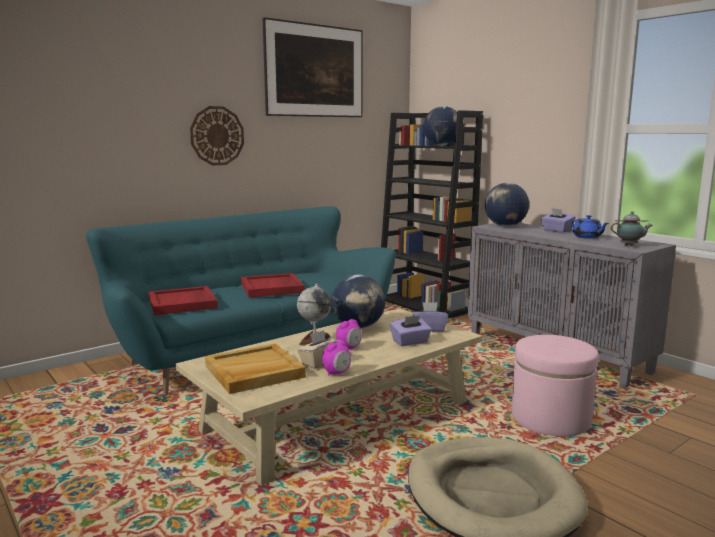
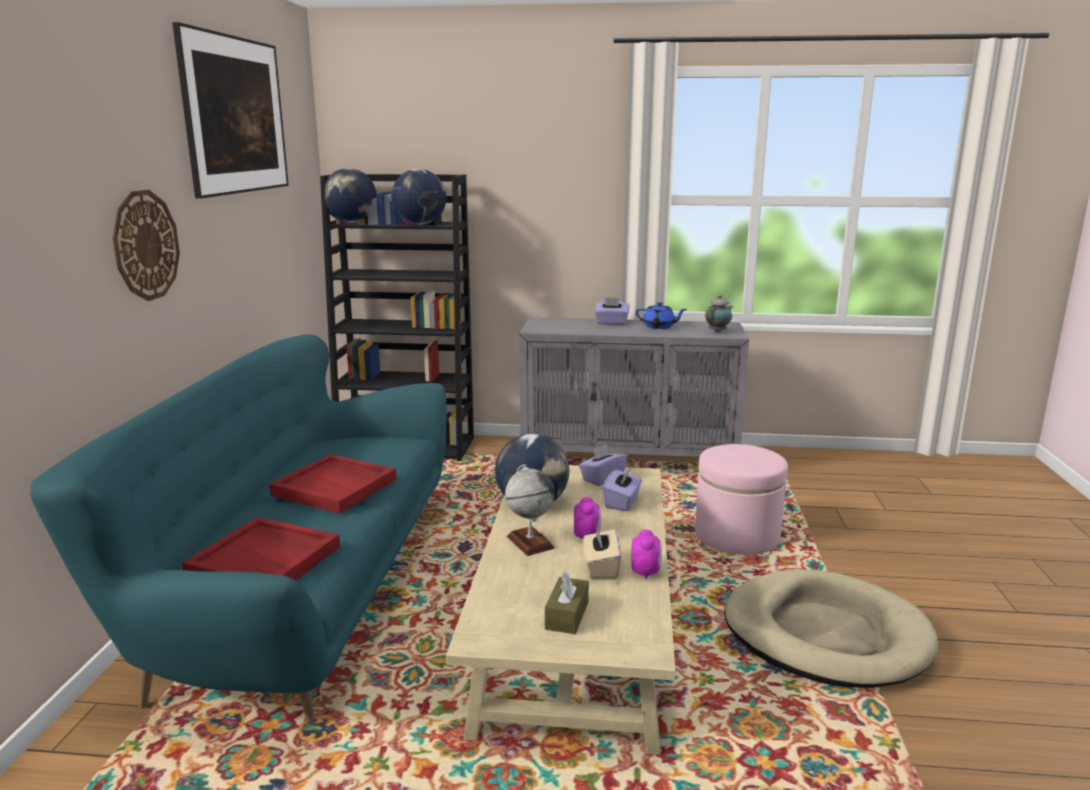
camera: 45 degrees left, 5 degrees up
(254, 372) = (567, 615): beige tray -> brown tissue box
(505, 226) = (549, 326): globe -> globe (351, 223)

